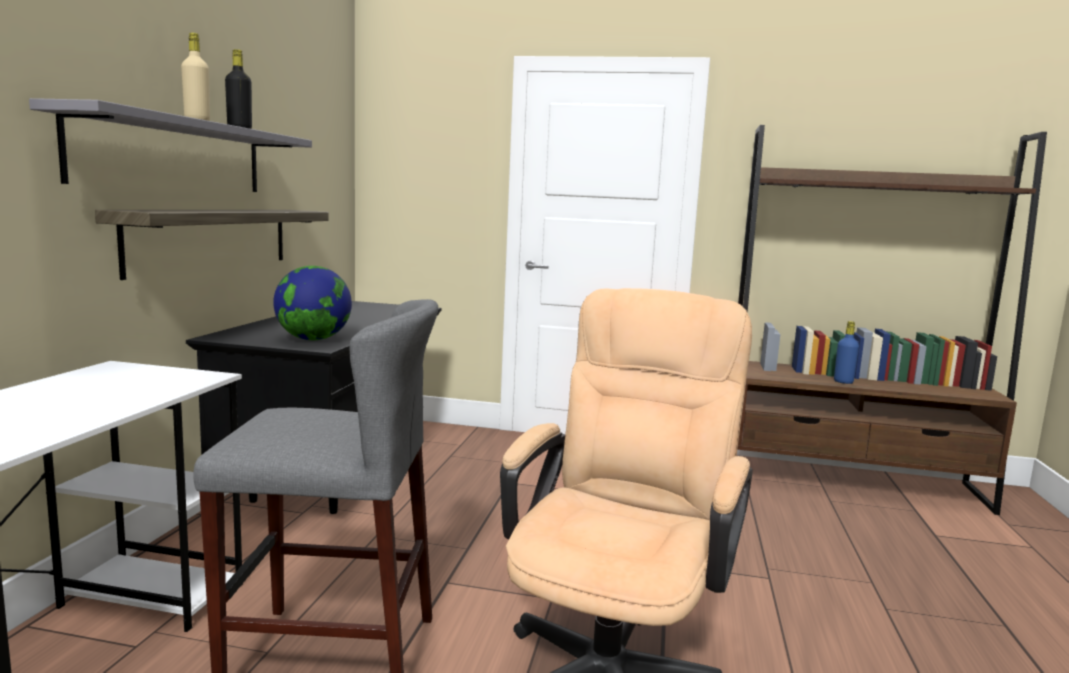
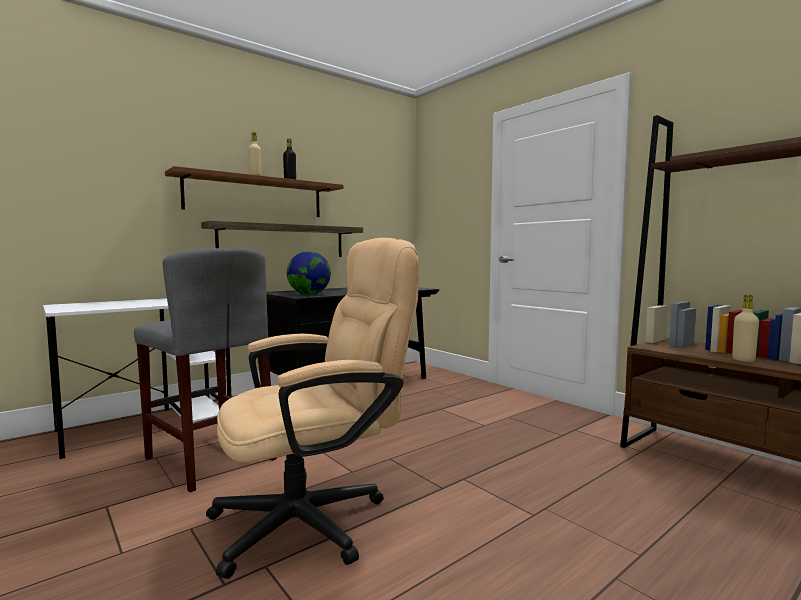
camera: 40 degrees right, 5 degrees down
(174, 156) = (256, 197): grey shelf -> brown shelf
(843, 382) = (743, 360): blue bottle -> beige bottle

